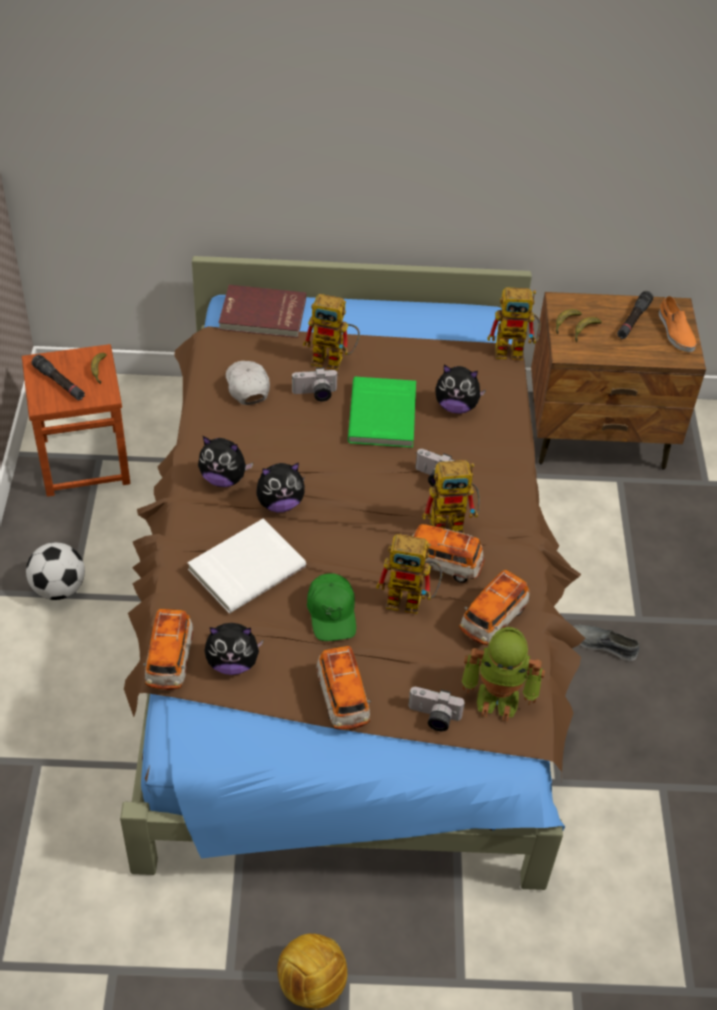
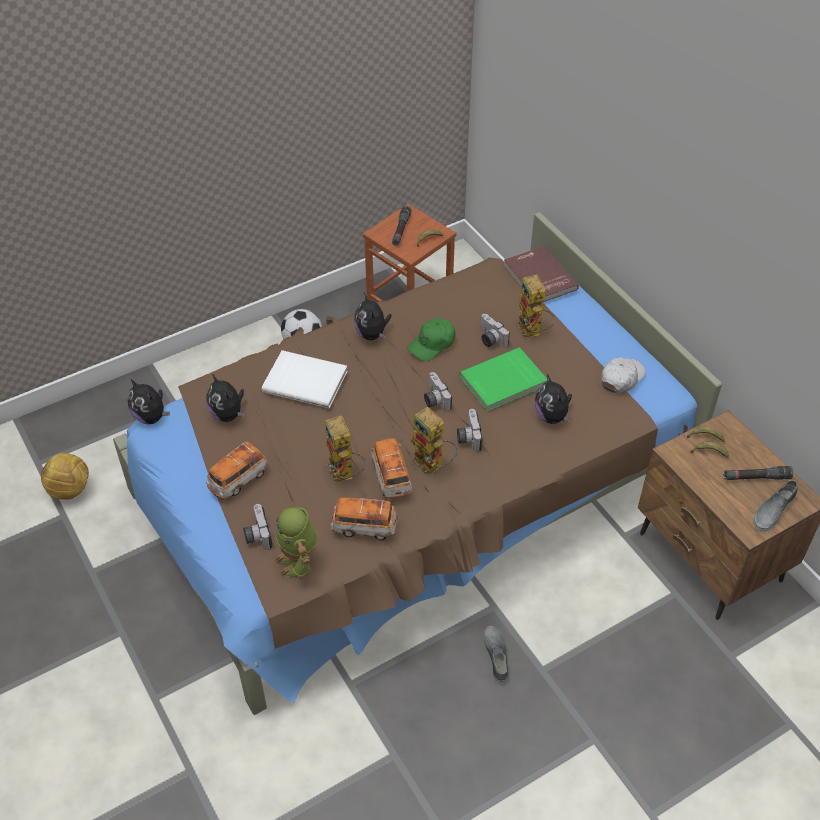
camera: 60 degrees right, 0 degrees up
(169, 660) = (208, 385): toy car -> none
(247, 386) = (464, 304): white cap -> white cap (621, 378)
(280, 503) = (375, 371): plush toy -> plush toy (151, 417)
(311, 983) = (108, 616): football -> football (70, 489)
(332, 613) = (302, 440): green cap -> green cap (432, 344)
(363, 478) = (434, 400): none -> camera
(515, 350) = (646, 423): toy robot -> none
(675, 331) = (773, 510): orange shoe -> grey shoe

